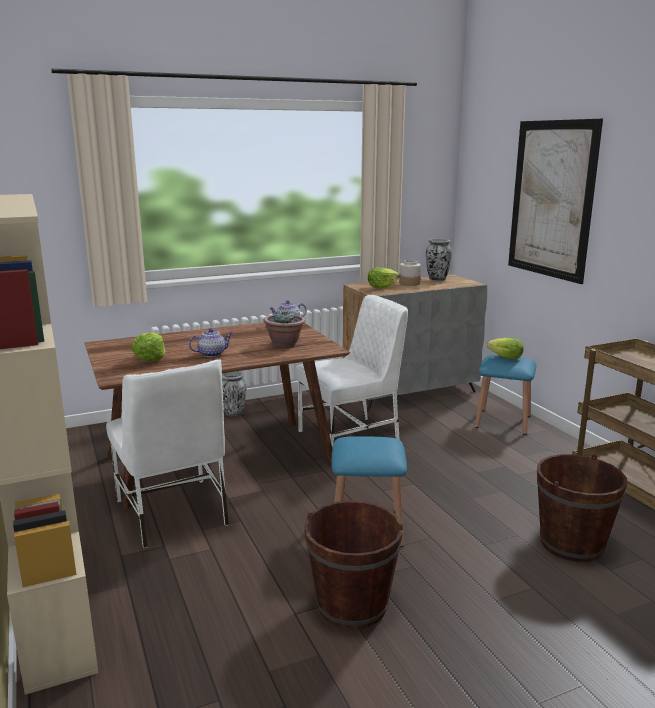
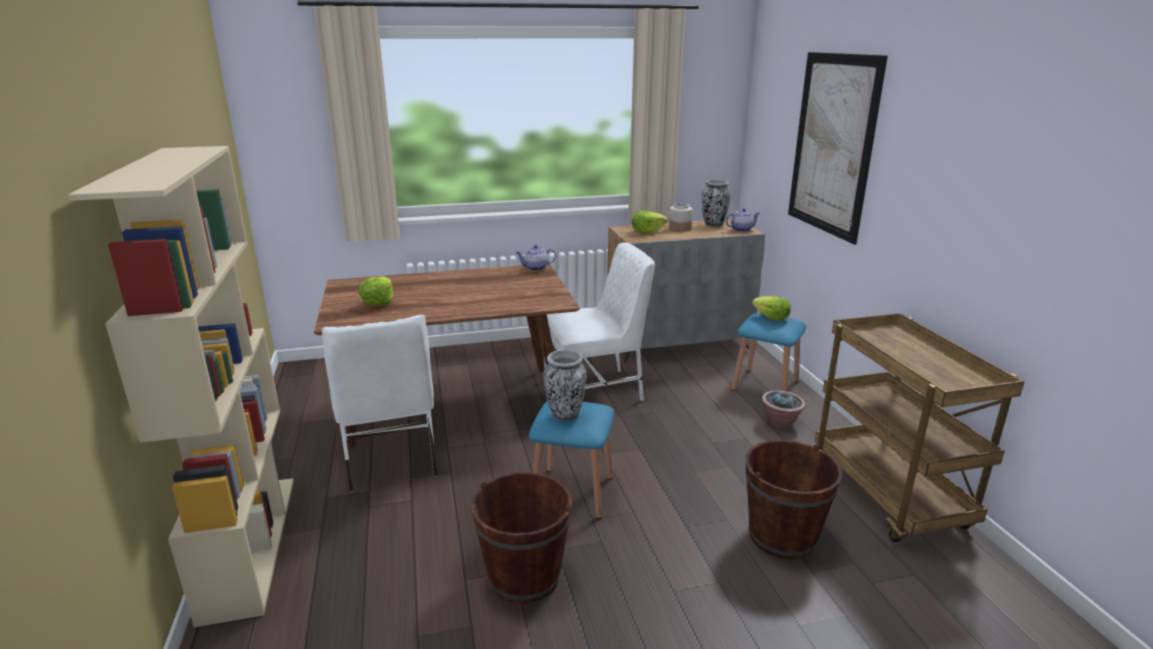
camera: 10 degrees right, 5 degrees up
(212, 354) = (440, 301): teapot -> teapot (742, 230)
(233, 413) = (488, 354): vase -> vase (565, 415)
(285, 343) = (519, 293): potted plant -> potted plant (780, 423)

